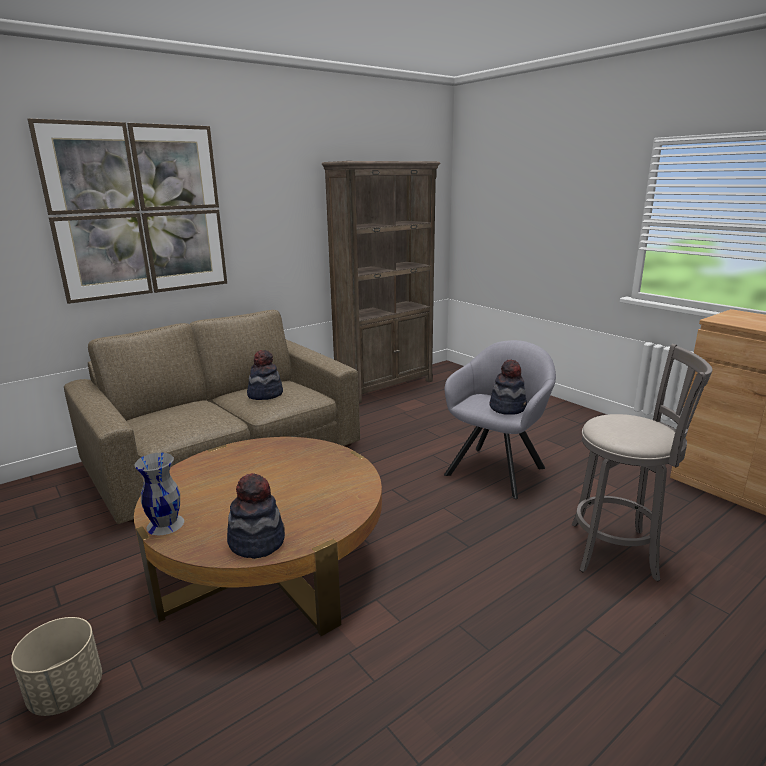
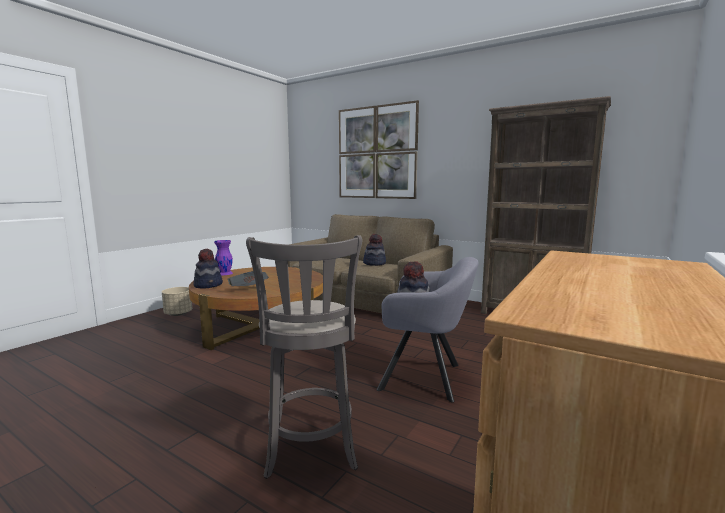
camera: 70 degrees right, 10 degrees down
(165, 524) = (224, 273): grey vase -> purple vase
(330, 500) = (248, 290): none -> newspaper

